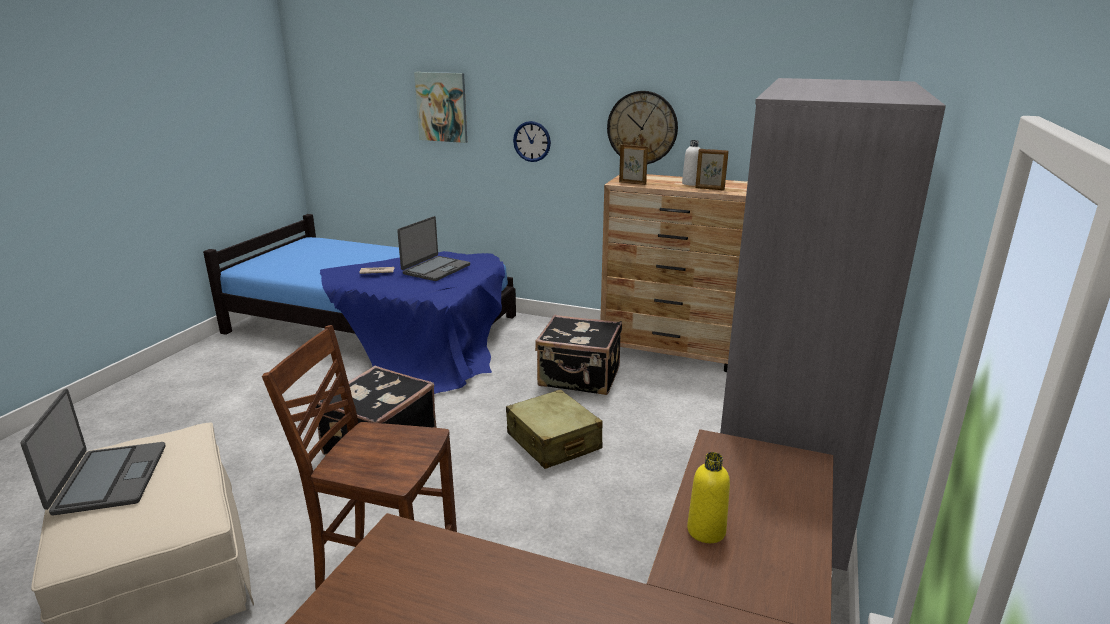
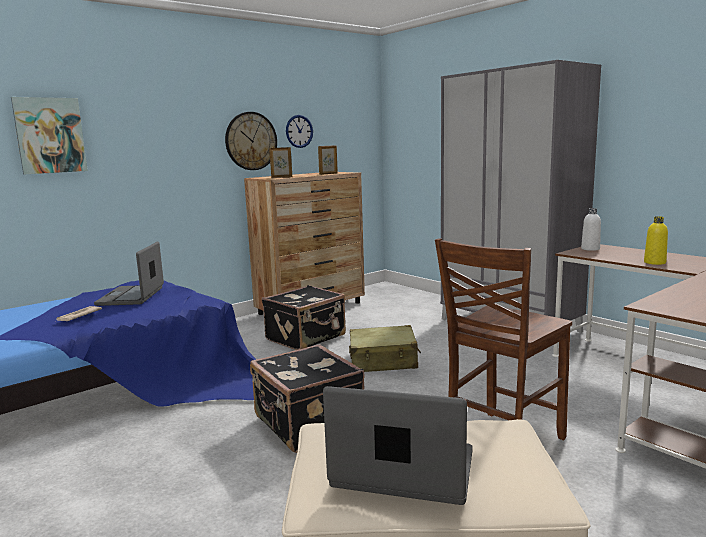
camera: 60 degrees left, 10 degrees down
(435, 269) = (132, 296): laptop -> laptop turned 150 degrees counterclockwise
(532, 141) = (158, 162): wall clock -> wall clock (299, 131)
(691, 183) = (308, 174): white bottle -> white bottle (590, 249)

